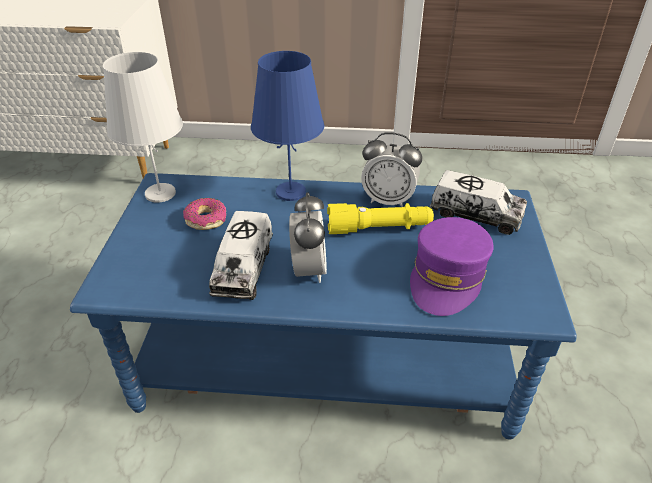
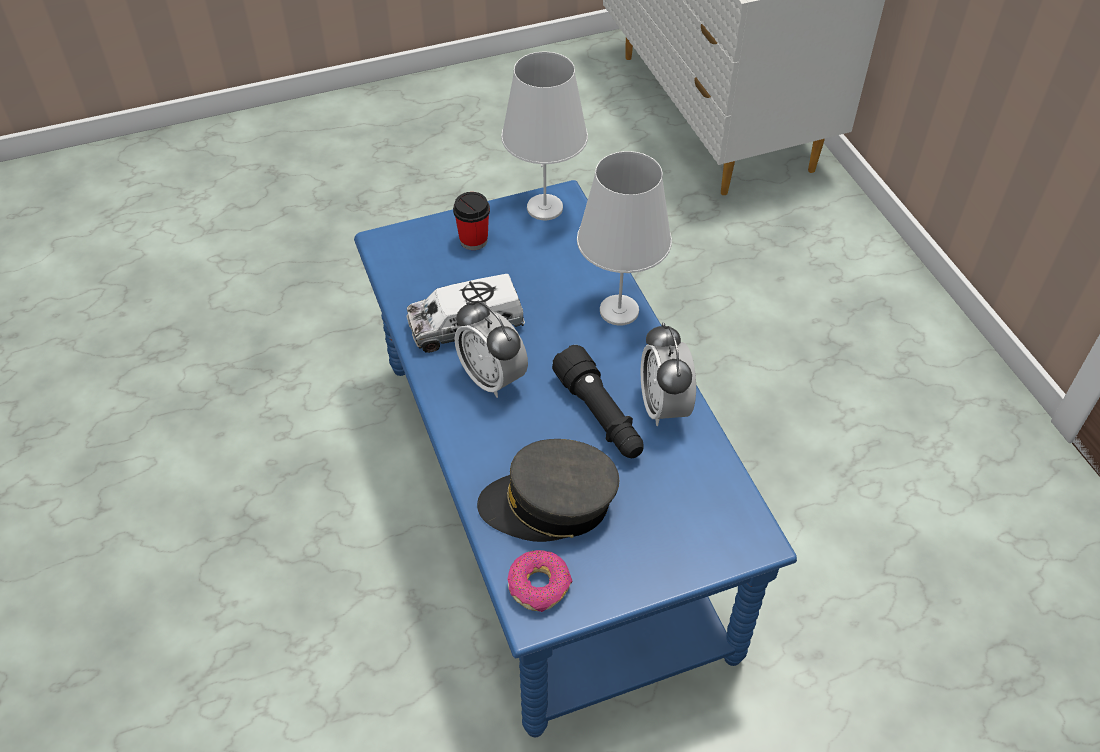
camera: 65 degrees right, 10 degrees up
(156, 237) = (473, 240): none -> cup
(206, 219) = (523, 263): donut -> donut (539, 586)
(291, 192) = (619, 311): blue table lamp -> white table lamp
(309, 270) = (492, 378): alarm clock -> alarm clock turned 75 degrees clockwise
(379, 229) = (600, 416): yellow flashlight -> black flashlight
(447, 276) = (549, 504): purple cap -> grey cap
(476, 214) = (692, 506): toy truck -> none

